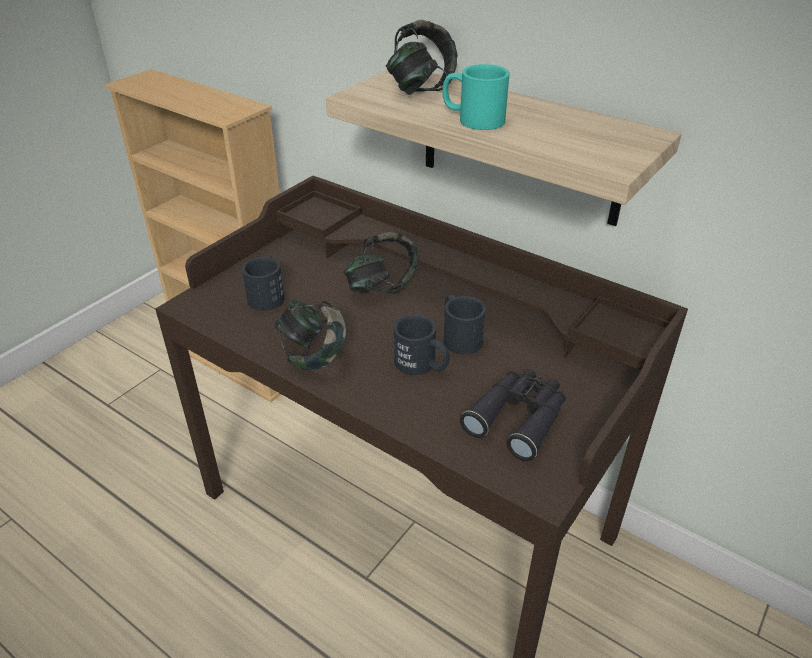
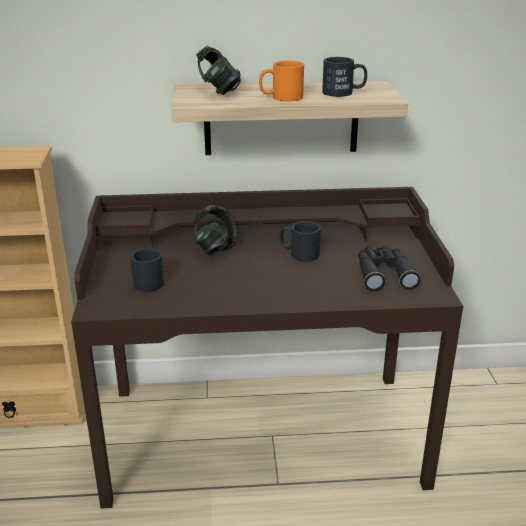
camera: 40 degrees left, 10 degrees down
(313, 355) = (229, 296): headphones -> none
(422, 365) = (300, 274): black mug -> black mug (344, 92)
(472, 119) = (281, 97): turquoise mug -> orange mug

